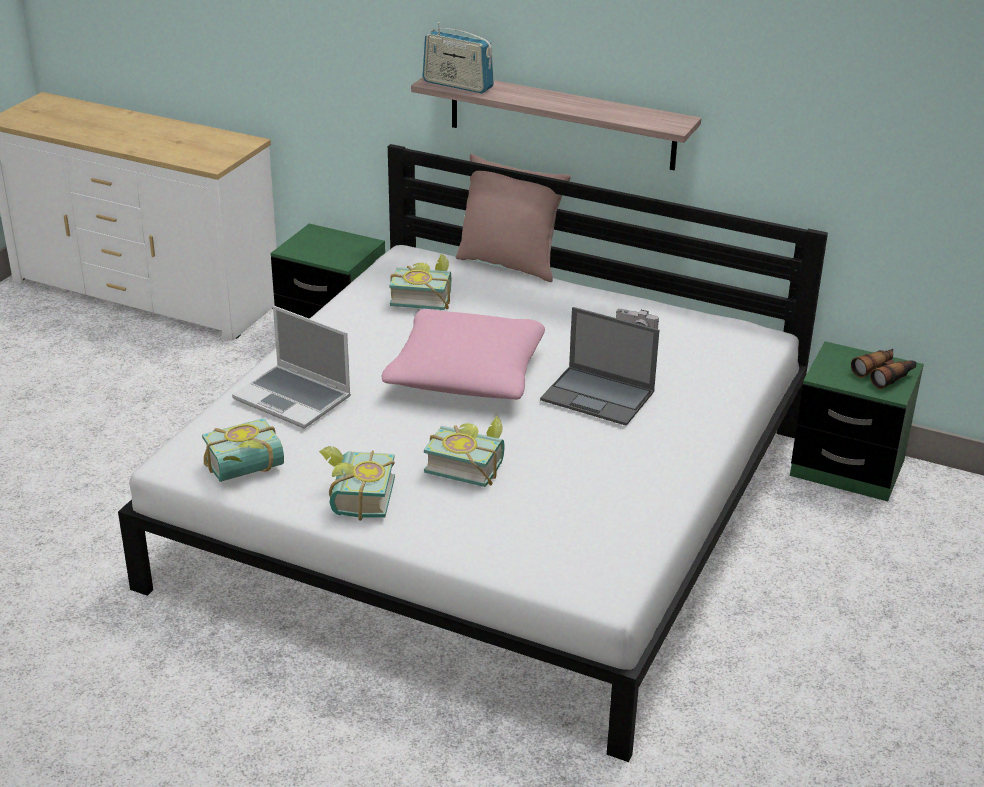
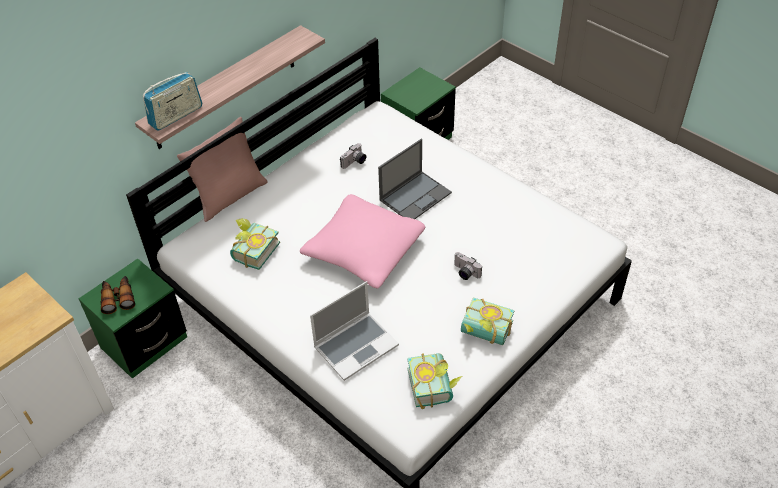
camera: 70 degrees left, 15 degrees up
(467, 465) = (464, 273): book -> camera
(884, 374) = (424, 83): binoculars -> binoculars (118, 298)

